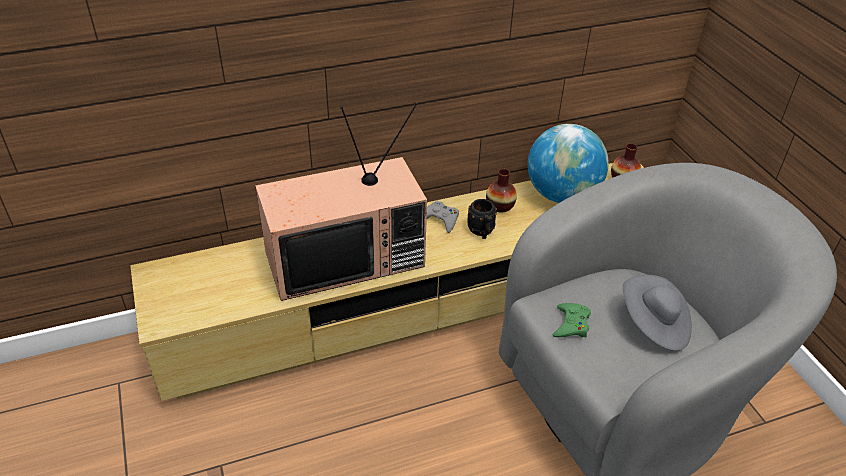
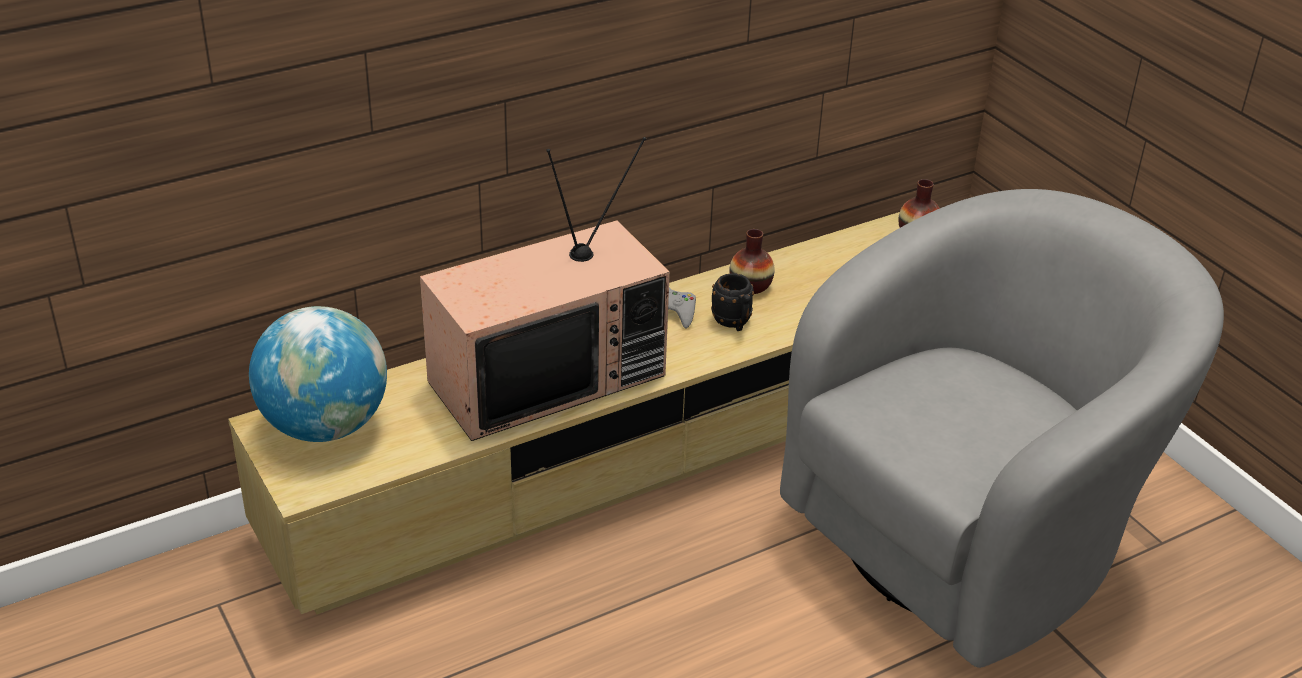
camera: 10 degrees left, 5 degrees down
(561, 195) = (835, 263): globe -> globe (325, 426)
(571, 324) = (891, 421): green game controller -> none
(653, 325) = (999, 411): grey hat -> none

